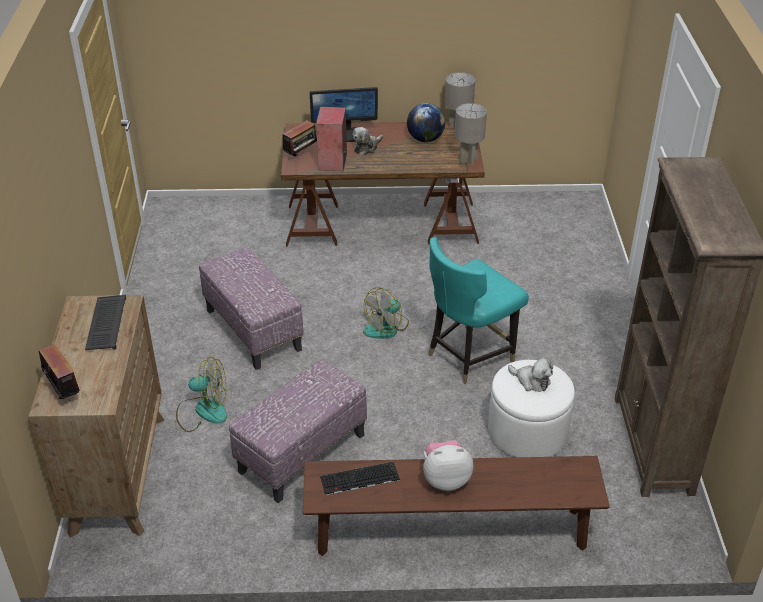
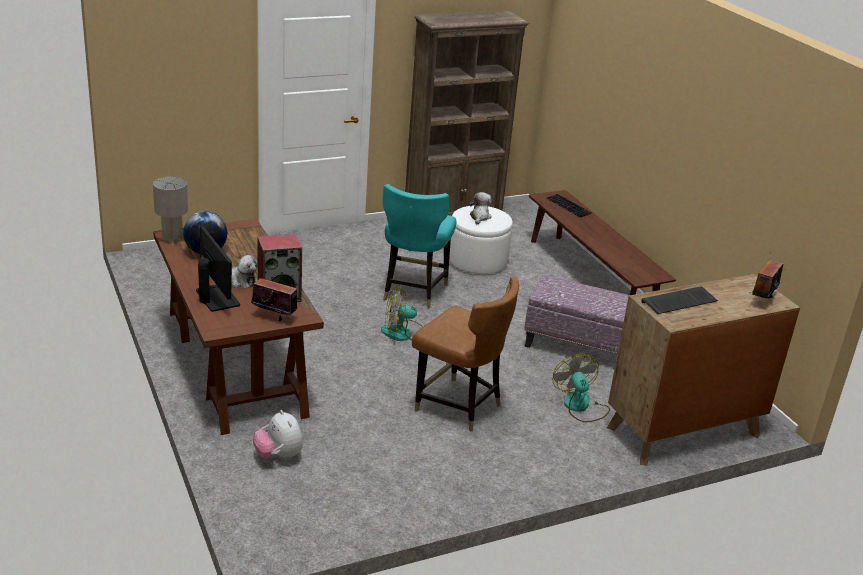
camera: 115 degrees left, 10 degrees down
(252, 330) = (458, 406): ottoman -> brown chair
(359, 479) = (629, 264): keyboard -> keyboard (569, 206)
(386, 327) = (403, 333): fan -> fan turned 150 degrees clockwise
(445, 479) = (597, 236): plush toy -> plush toy (278, 456)
(468, 160) = (238, 227): grey table lamp -> none
(469, 355) = (412, 291): turquoise chair -> turquoise chair turned 75 degrees clockwise

